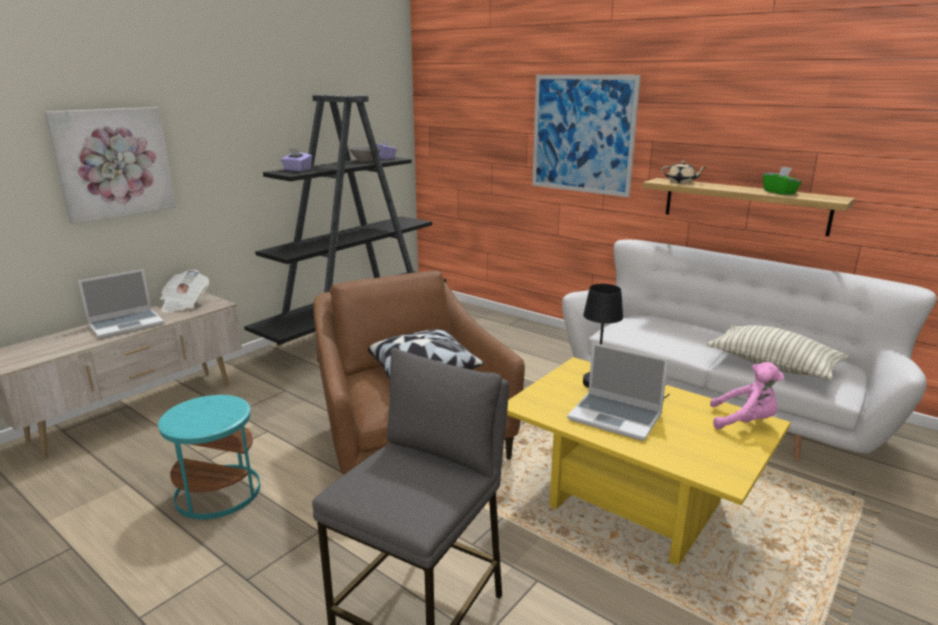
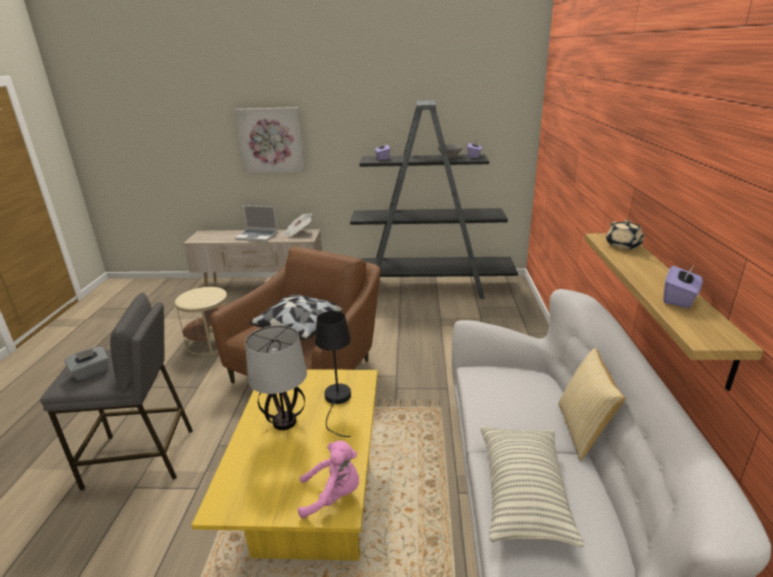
camera: 55 degrees right, 5 degrees up
(218, 492) = (211, 342): turquoise side table -> beige side table
(415, 487) = (91, 372): none -> grey tissue box
(582, 134) = (599, 164): picture -> none
(616, 417) = (285, 422): laptop -> table lamp
(718, 329) = (583, 431): none -> pillow
(745, 422) = (333, 496): pink plush toy -> pink plush toy turned 75 degrees counterclockwise
(779, 192) = (679, 299): green tissue box -> purple tissue box

